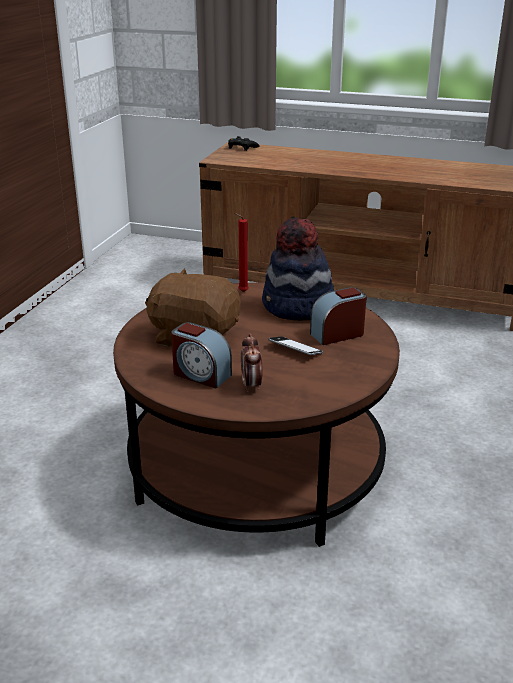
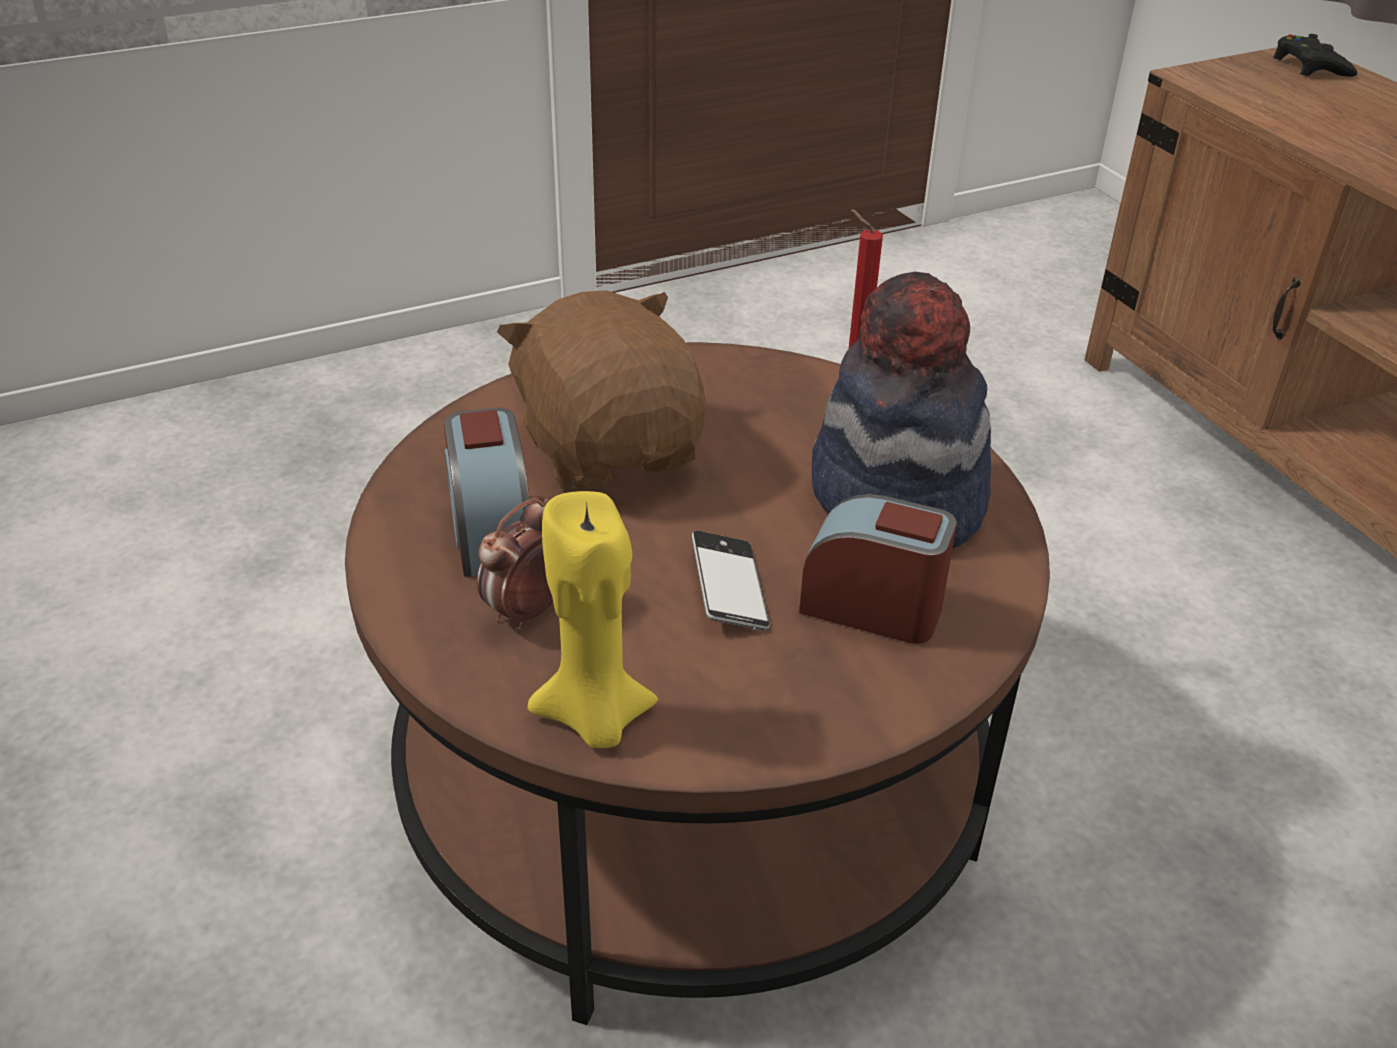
camera: 45 degrees right, 10 degrees up
(317, 395) = (594, 719): none -> yellow candle

